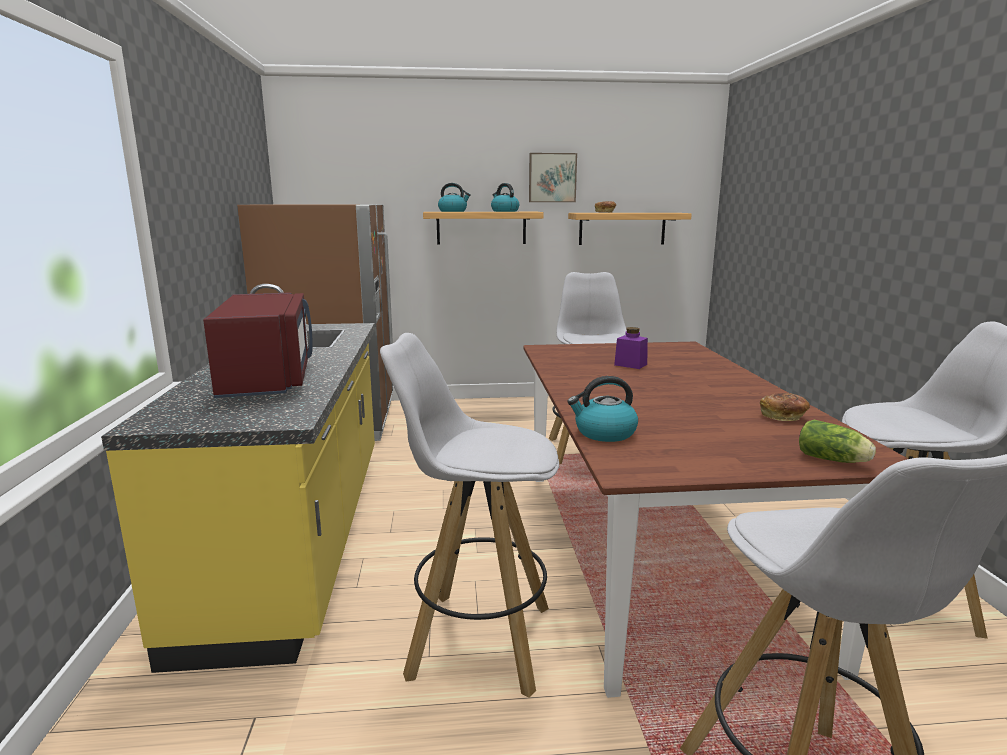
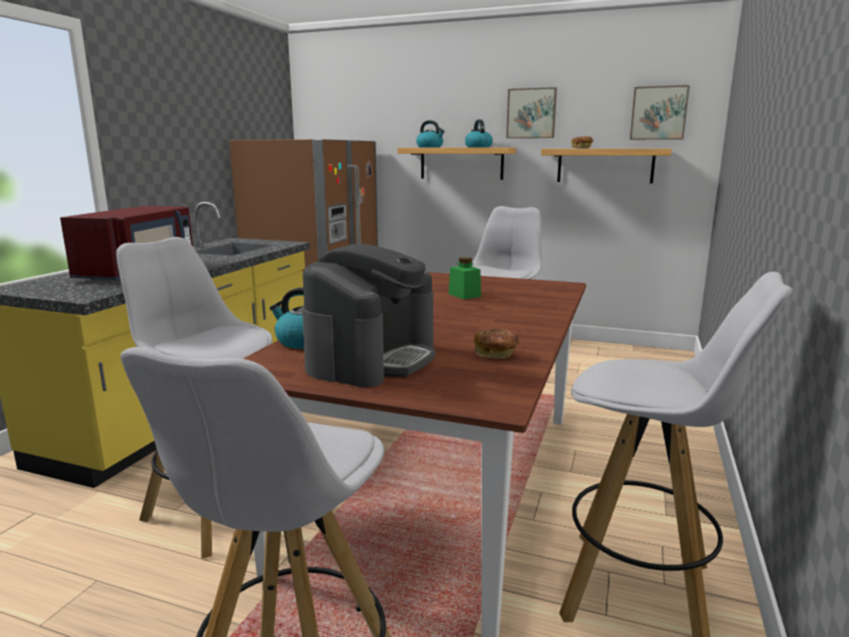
camera: 25 degrees right, 0 degrees up
(630, 364) = (464, 295): purple jar -> green jar
(667, 180) = (658, 113): none -> picture
(703, 439) = (372, 358): none -> coffee machine
(834, 460) = (446, 395): lettuce -> none

